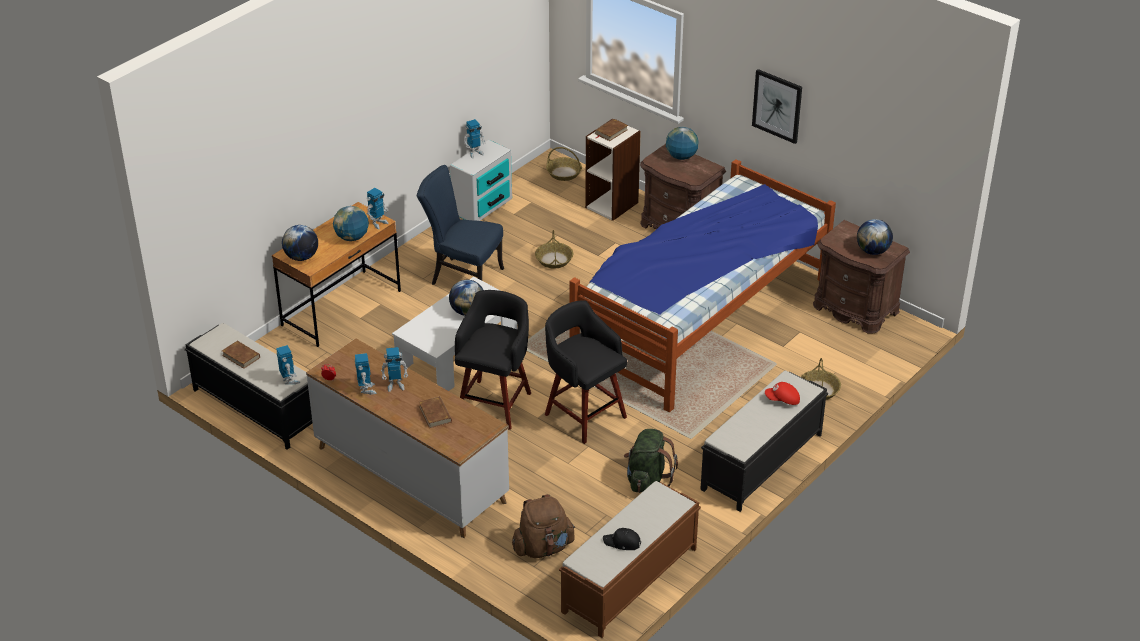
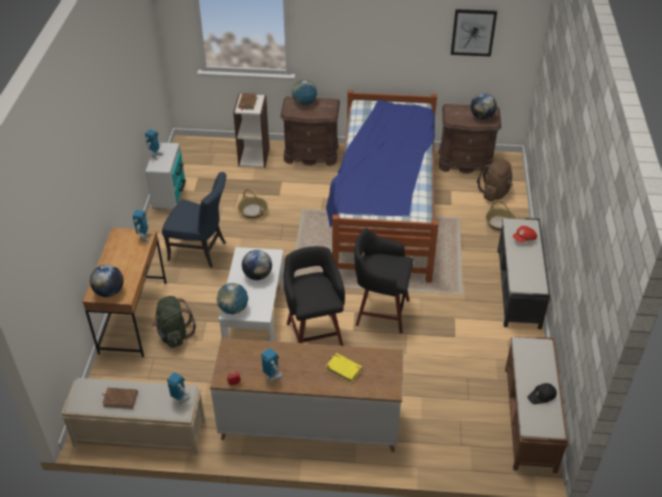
camera: 35 degrees left, 5 degrees up
(255, 407) = (139, 432): black bench -> beige bench
(352, 238) = (135, 258): globe -> globe (233, 309)
(395, 385) = (290, 361): toy robot -> none
(435, 414) = (343, 369): brown book -> yellow book
(462, 276) = (201, 251): blue chair -> blue chair turned 150 degrees counterclockwise
(543, 548) = (453, 427): brown backpack -> brown backpack (495, 193)
(564, 173) = (201, 148): basket -> none
(647, 480) = (466, 338): green backpack -> green backpack (174, 334)
(777, 105) = (380, 39): picture -> picture (473, 32)

